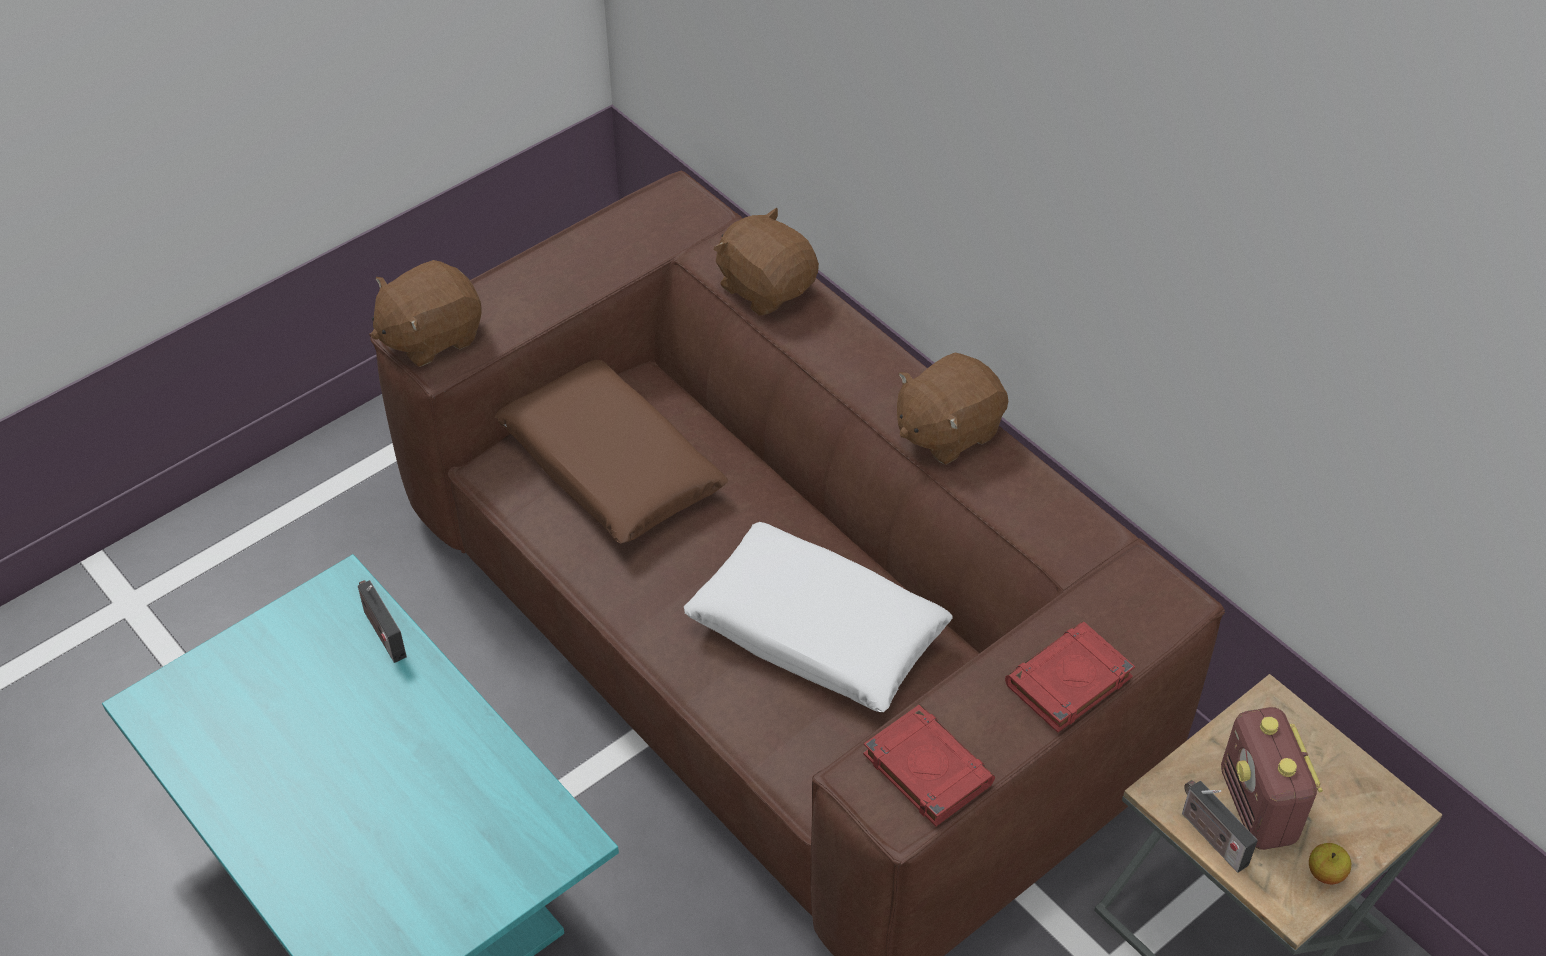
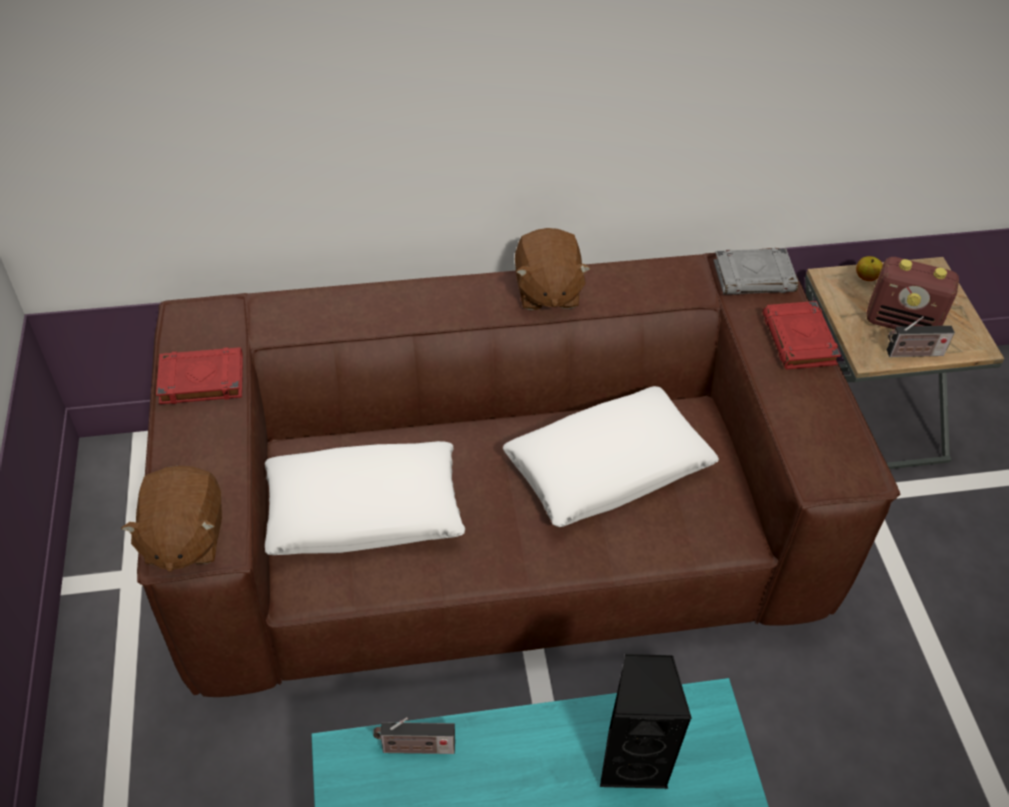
camera: 60 degrees left, 0 degrees up
(472, 802) = (632, 759): none -> black speaker
(610, 467) = (364, 511): brown pillow -> white pillow
(766, 287) = (331, 313): brown plush toy -> none
(926, 769) = (830, 442): red book -> red book (200, 380)
(1142, 600) = (754, 276): none -> grey book
(1325, 873) = (961, 321): apple -> apple (866, 277)

